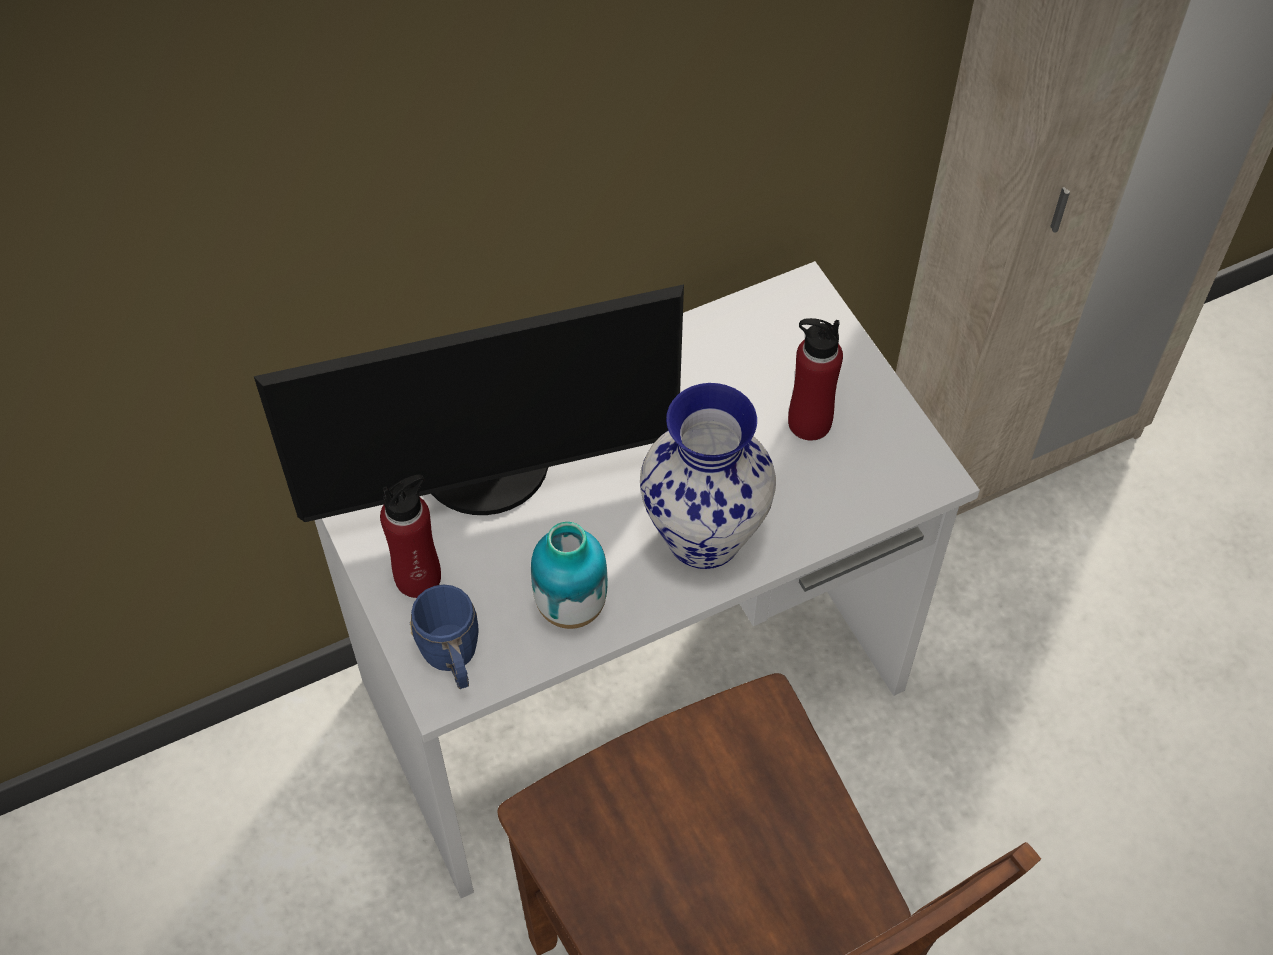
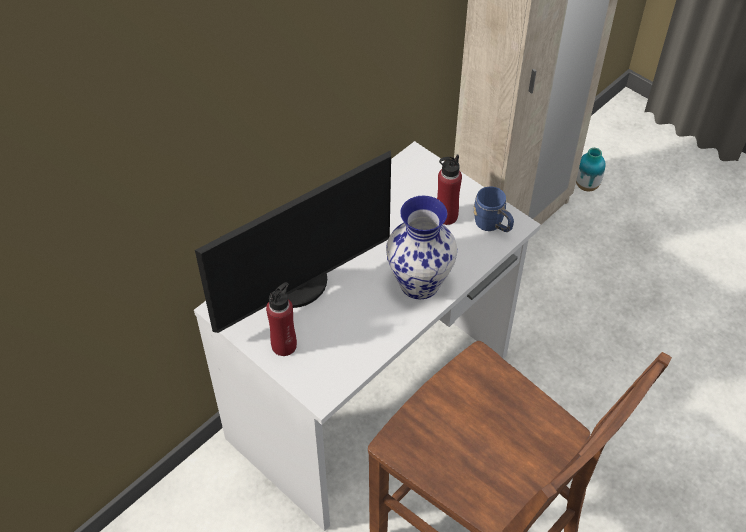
camera: 20 degrees left, 5 degrees down
(453, 660) = (320, 379): blue mug -> blue mug (492, 225)
(571, 607) = (368, 336): vase -> vase (586, 186)

